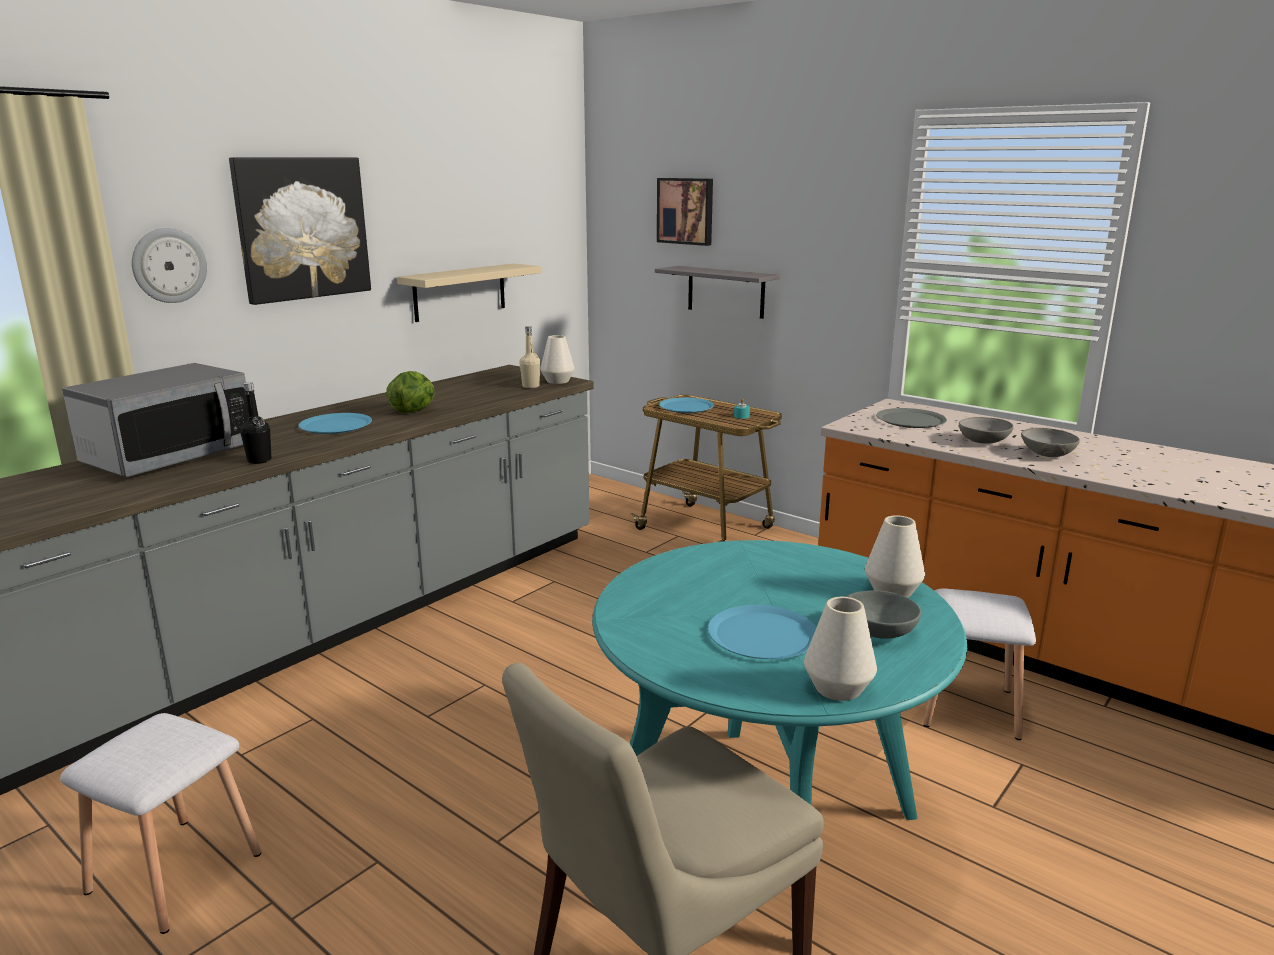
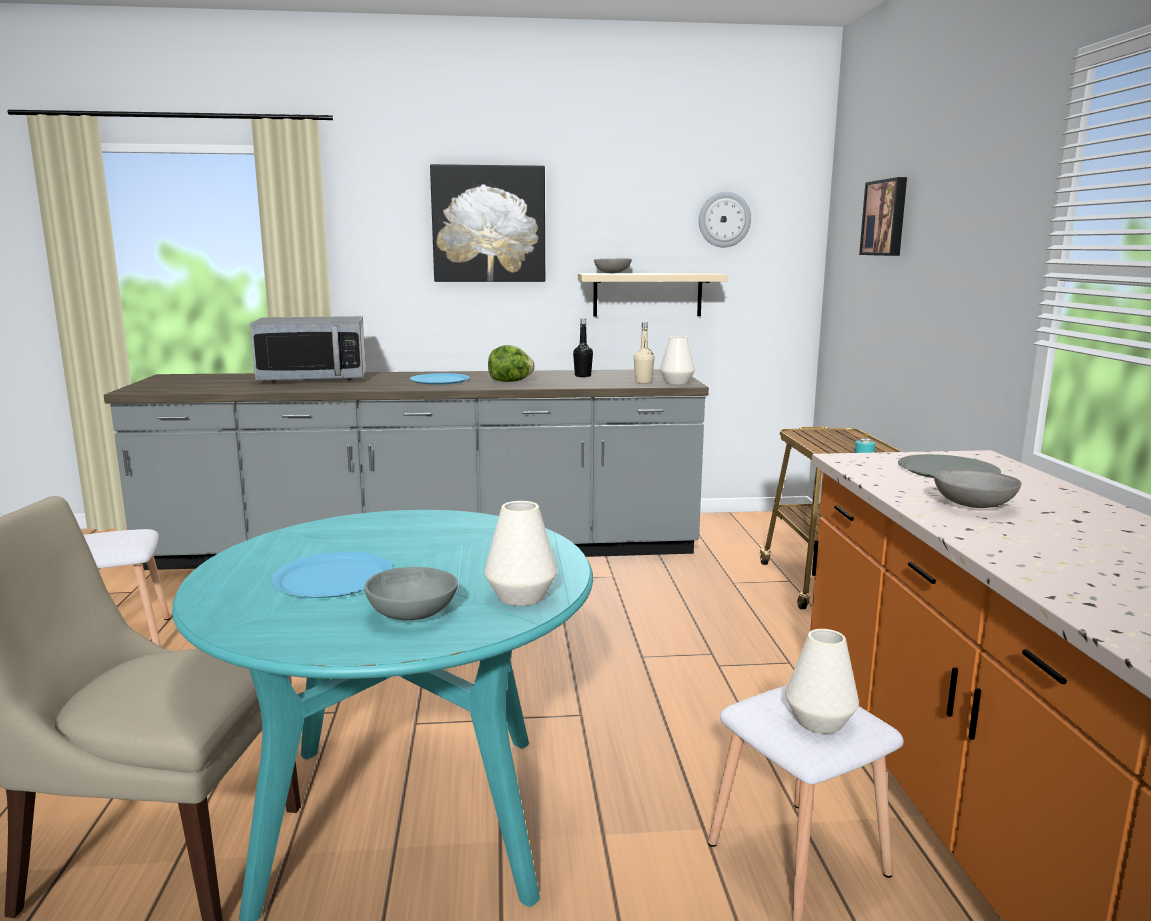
camera: 45 degrees right, 5 degrees down
(169, 265) = (375, 245): wall clock -> wall clock (724, 219)
(259, 460) = (340, 388): black bottle -> black bottle (582, 376)
(686, 406) = (825, 436): blue plate -> none
(726, 292) = (905, 311): grey shelf -> none
(838, 688) = (259, 628): white vase -> white vase (819, 721)
(1048, 454) = (1028, 537): grey bowl -> grey bowl (612, 273)

